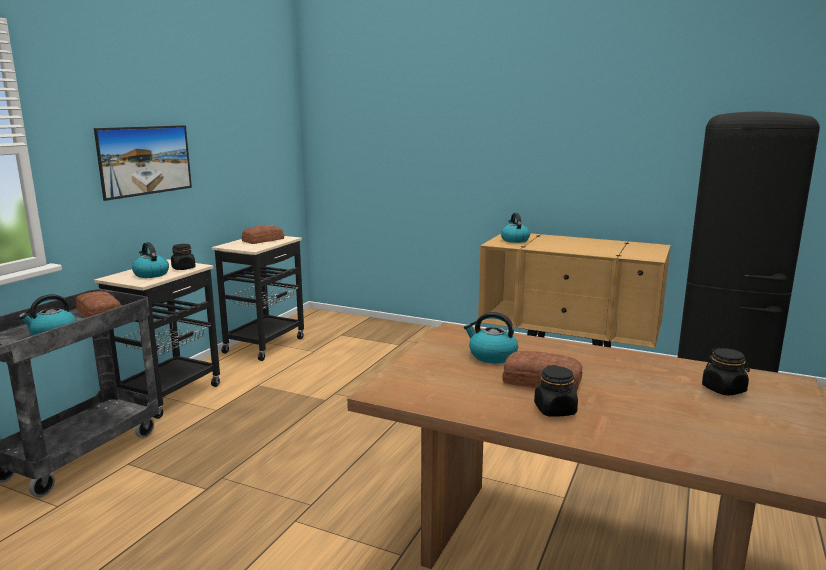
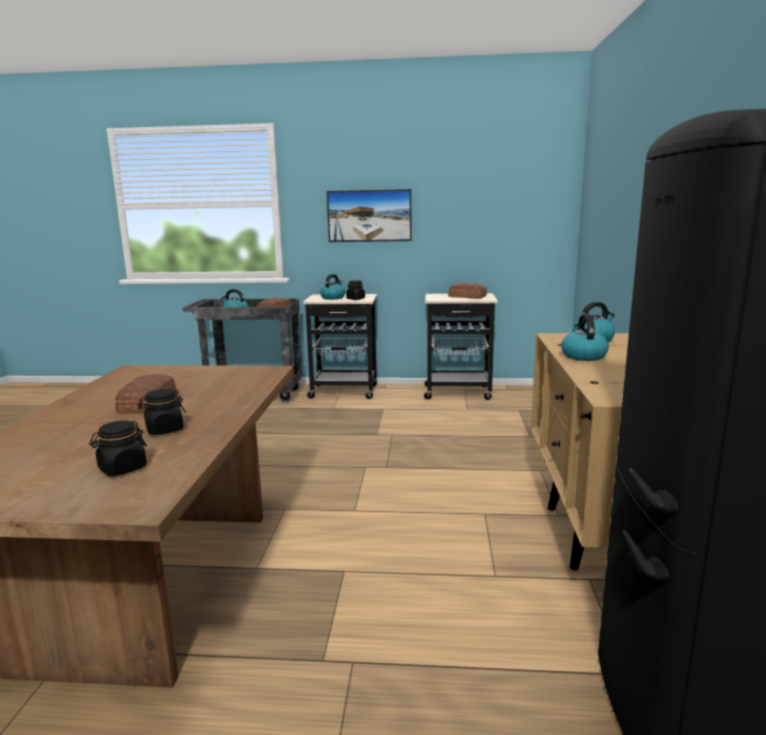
camera: 70 degrees right, 0 degrees up
(491, 356) = (208, 385): kettle -> kettle (583, 356)
(555, 410) = (87, 410): black jar -> black jar (164, 430)

